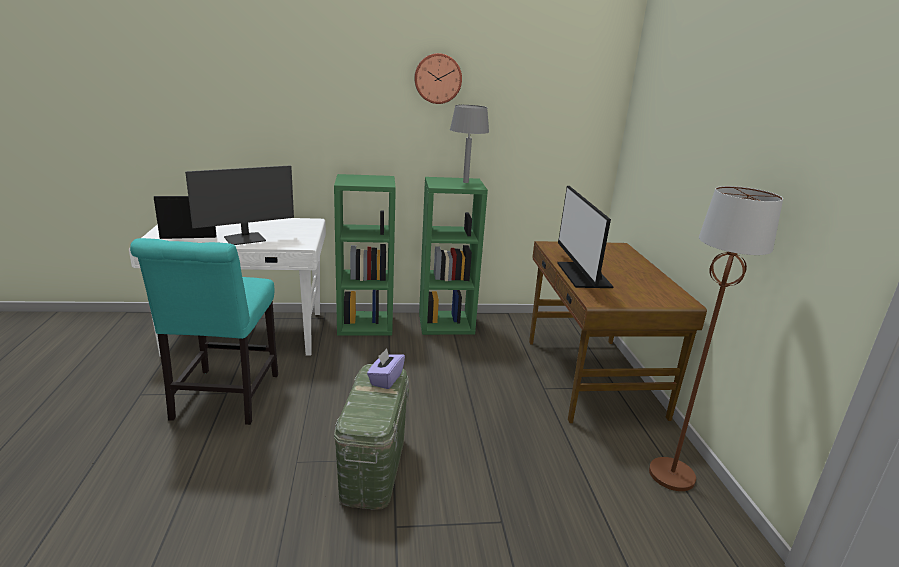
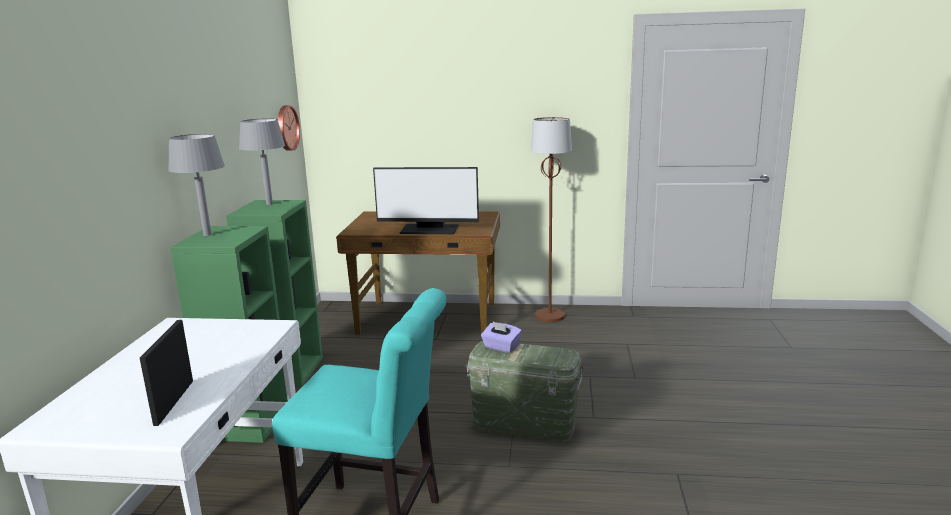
camera: 75 degrees left, 5 degrees down
(245, 239) = (221, 360): monitor -> none
(367, 177) = (207, 234): none -> grey table lamp
(437, 78) = (209, 97): wall clock -> wall clock (286, 128)

